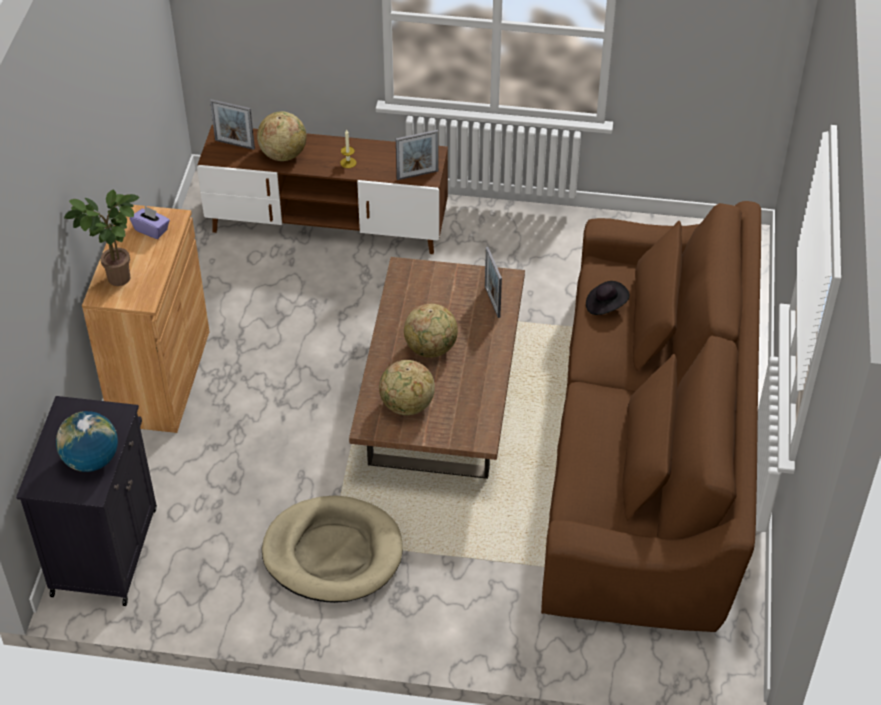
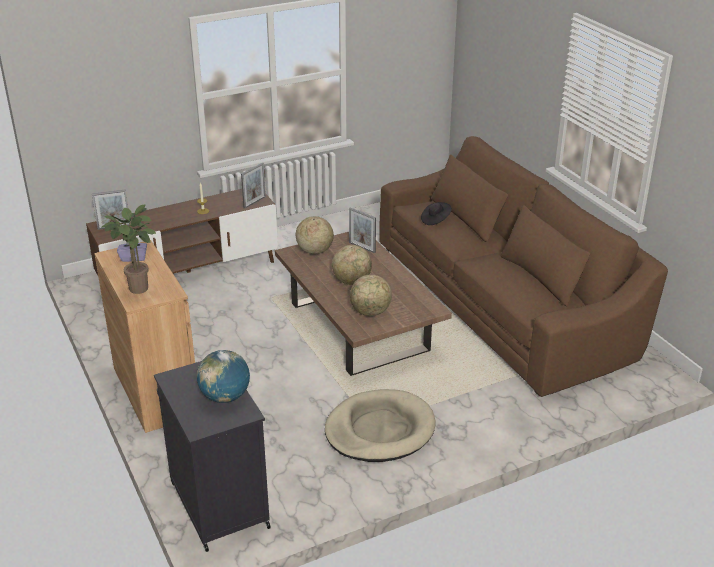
camera: 35 degrees left, 15 degrees down
(283, 154) = (154, 221): globe -> globe (314, 251)

